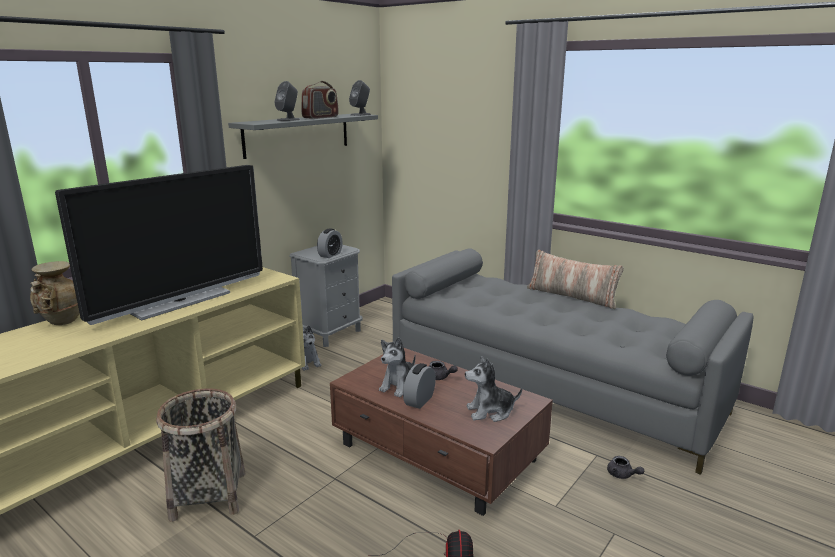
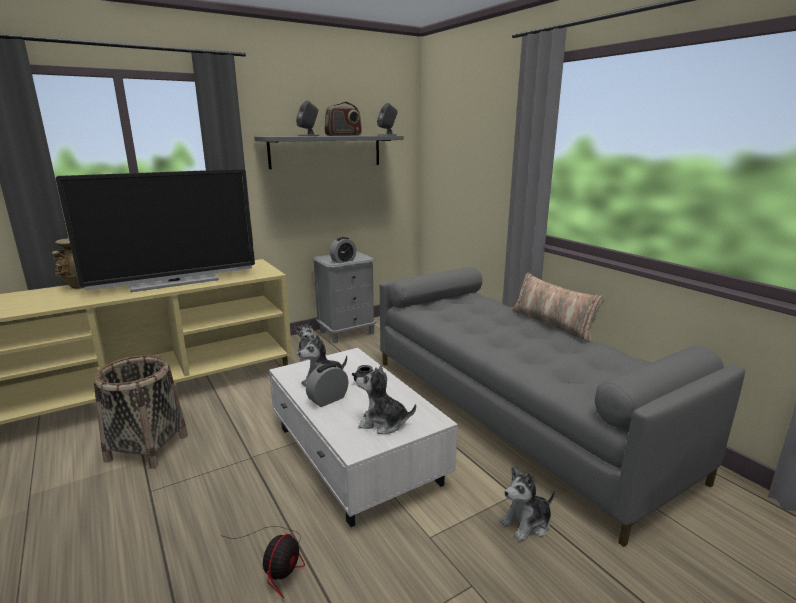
camera: 20 degrees right, 0 degrees up
(438, 453) = (356, 455): brown coffee table -> white coffee table
(622, 475) = (527, 523): grey teapot -> plush toy

